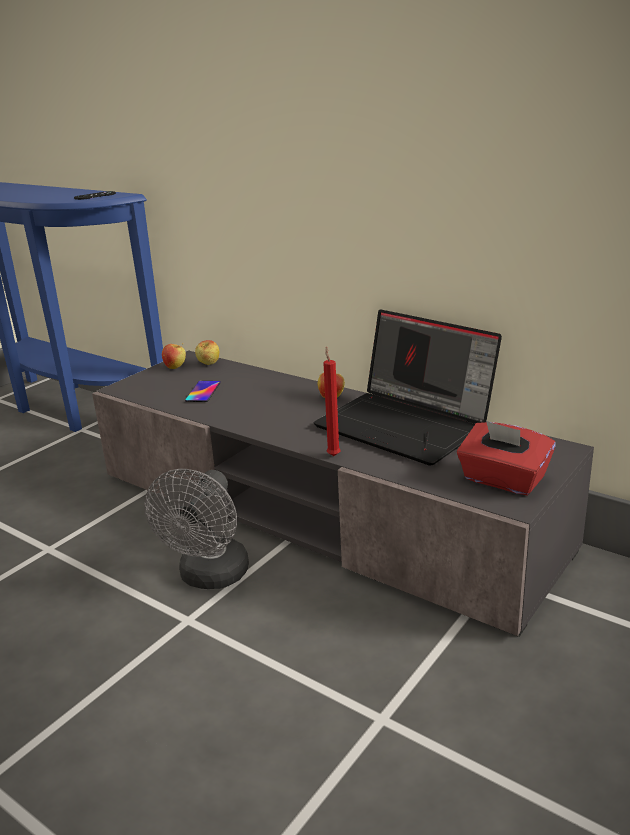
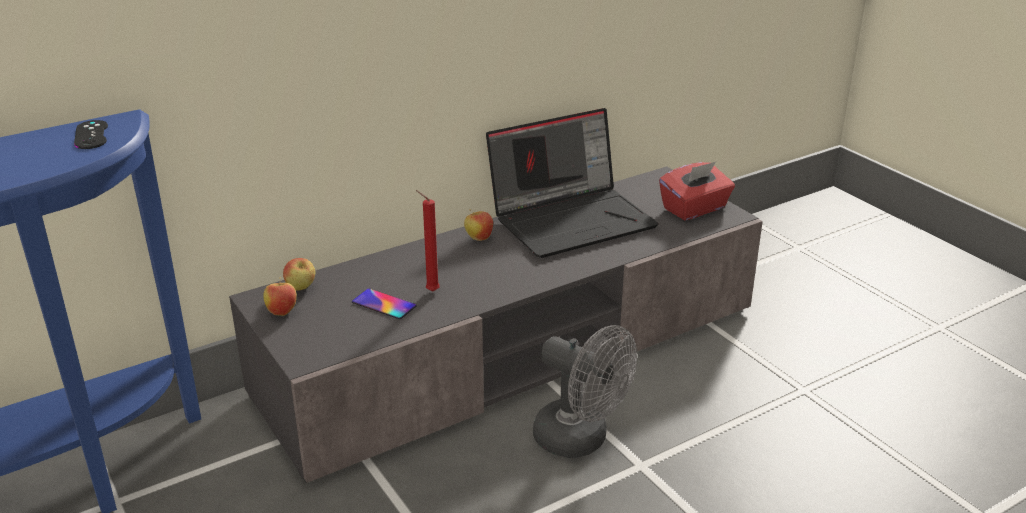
camera: 70 degrees left, 5 degrees up
(333, 455) = (602, 263): red candle -> red candle (430, 291)

